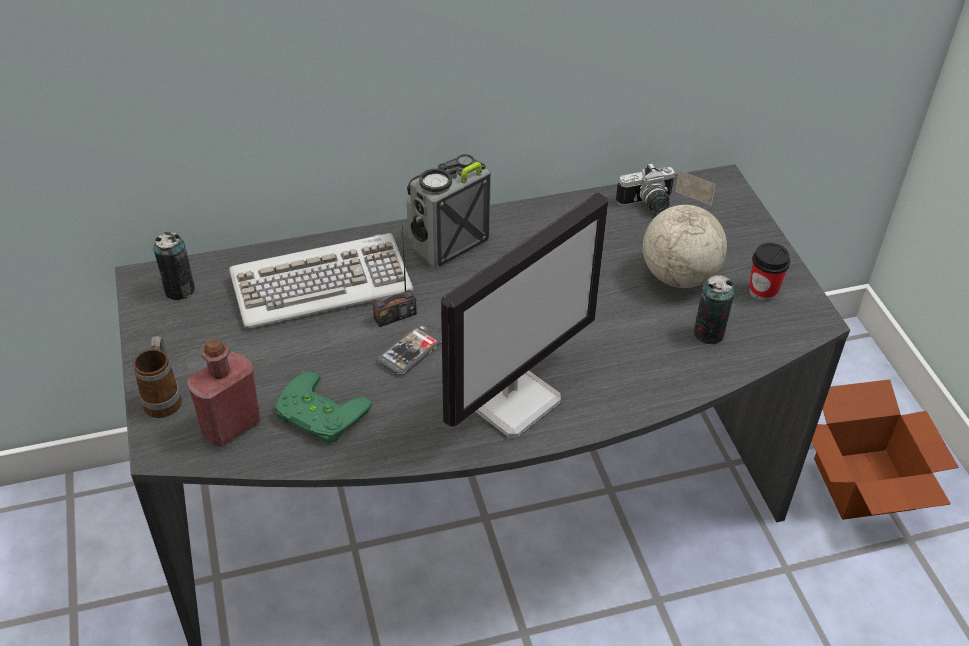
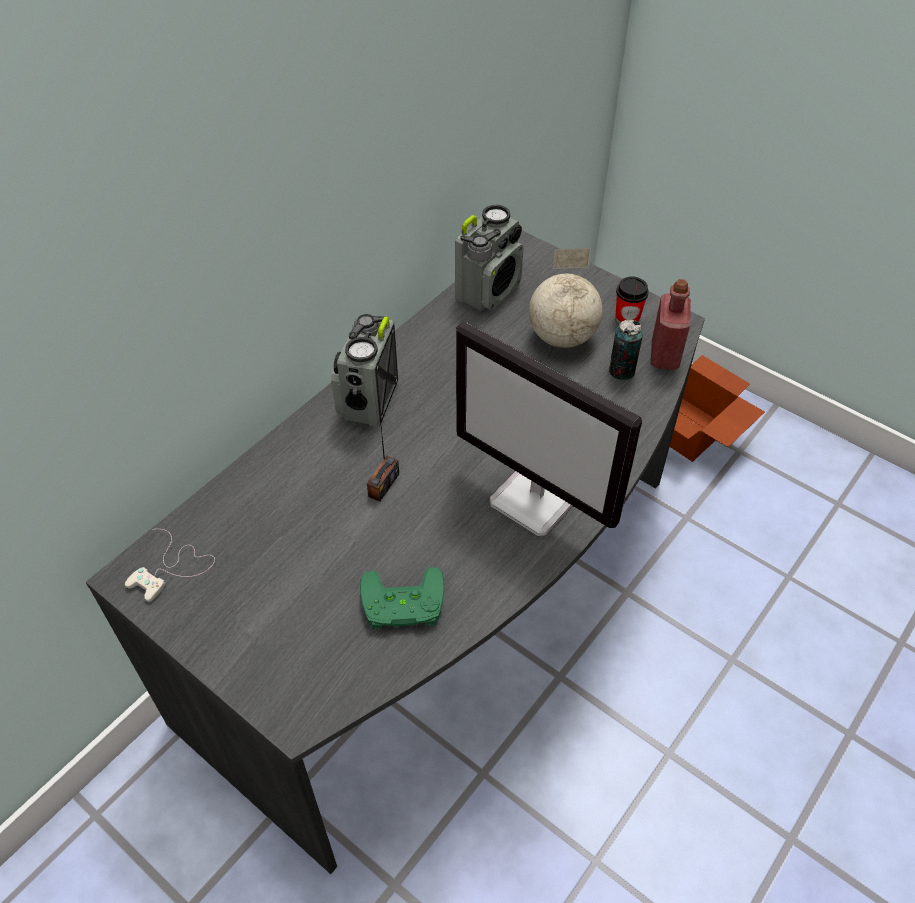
camera: 35 degrees left, 5 degrees up
(164, 398) = (255, 672): mug -> none
(180, 290) = (172, 568): can -> white game controller
(231, 426) = (339, 660): red bottle -> red bottle (664, 355)
(322, 284) = (296, 492): keyboard -> none
(410, 352) = (424, 508): phone -> none
(512, 398) = (536, 500): monitor -> monitor turned 120 degrees clockwise
(648, 204) = (489, 291): camera -> radio

